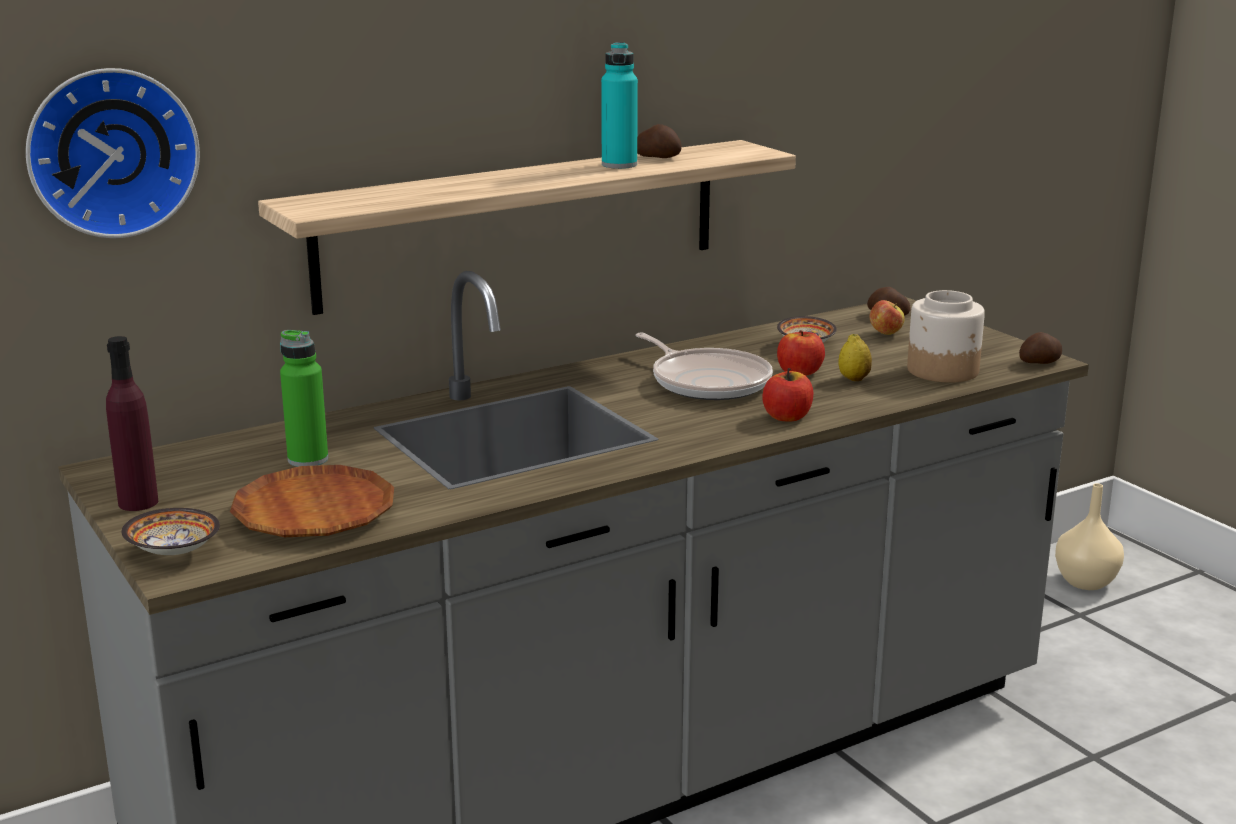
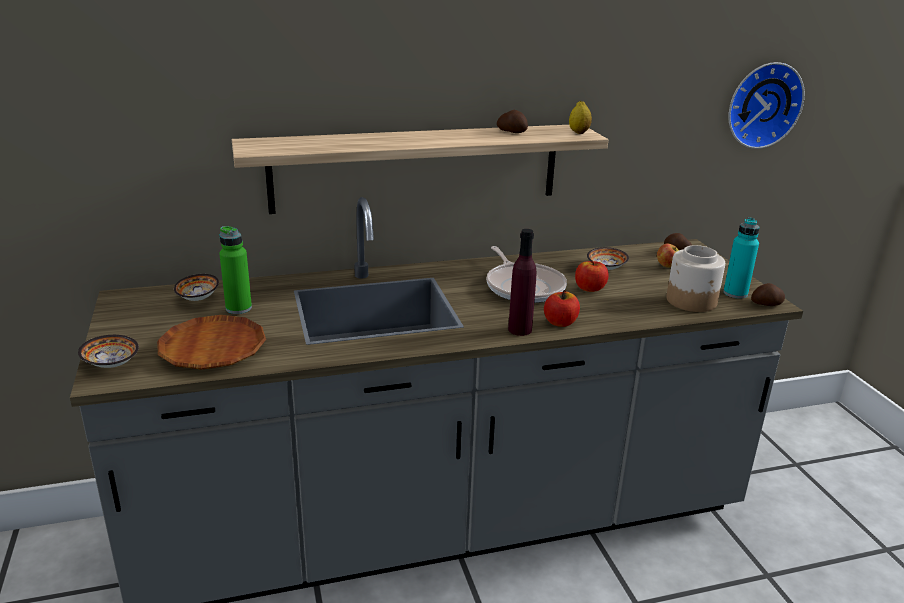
camera: 15 degrees right, 5 degrees up
(111, 152) = (132, 100): wall clock -> wall clock (762, 104)
(138, 502) = (120, 324): purple bottle -> purple bottle (520, 329)
(232, 455) = (198, 298): none -> bowl
(619, 165) = (481, 135): turquoise bottle -> turquoise bottle (735, 293)
(853, 379) = (624, 299): lemon -> lemon (579, 132)
(1086, 583) = (809, 441): beige vase -> none

